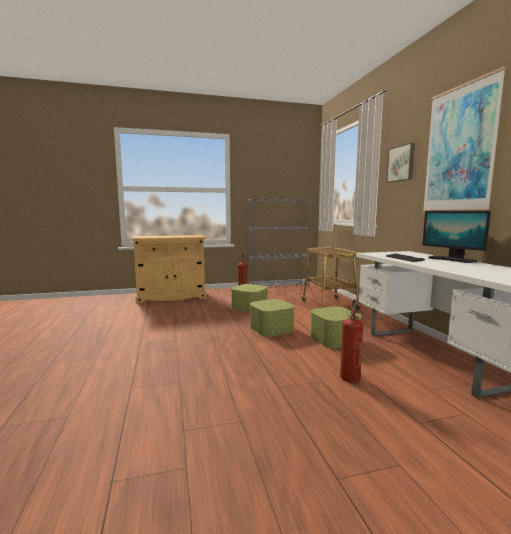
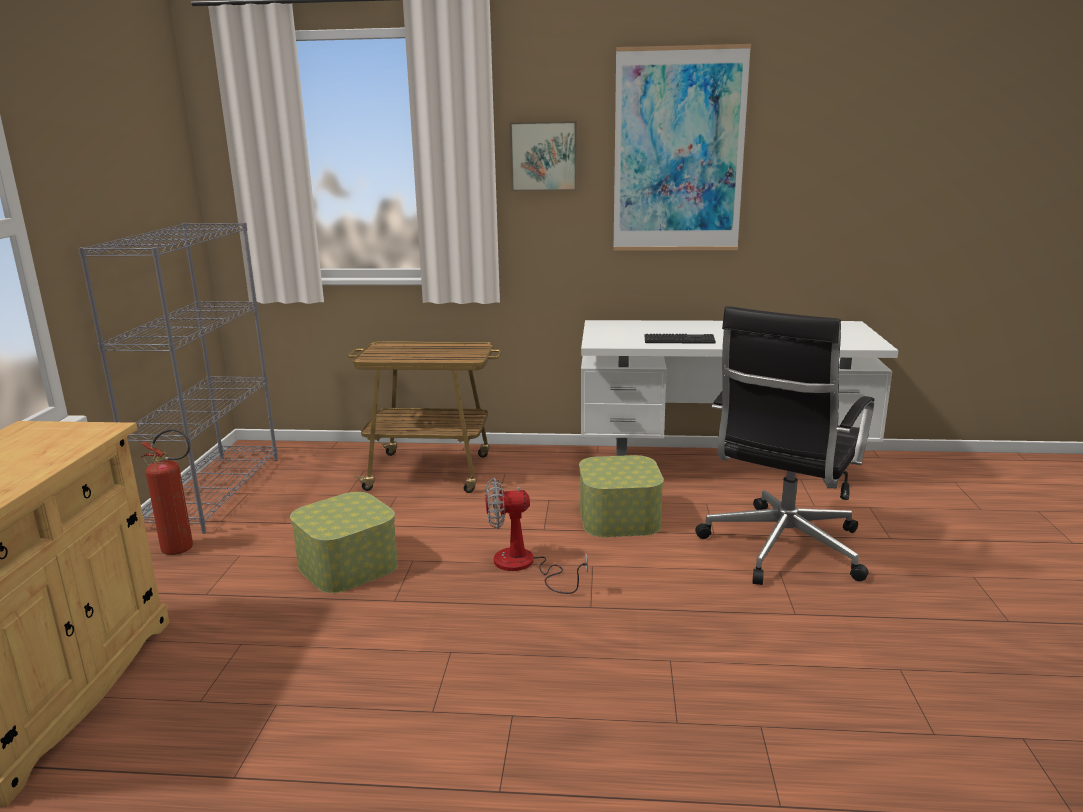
camera: 70 degrees left, 10 degrees up
(271, 328) = (524, 566): storage box -> fan
(350, 380) = (781, 549): fire extinguisher -> black office chair
(451, 259) = (702, 325): monitor -> none

